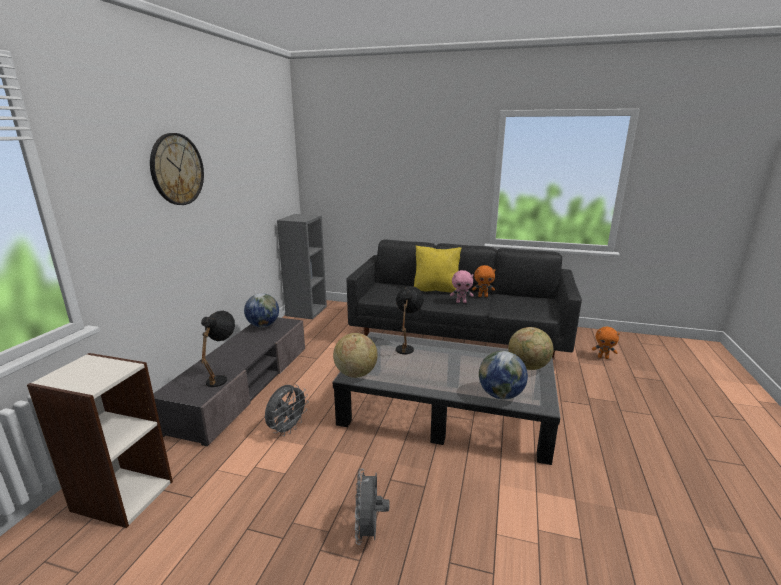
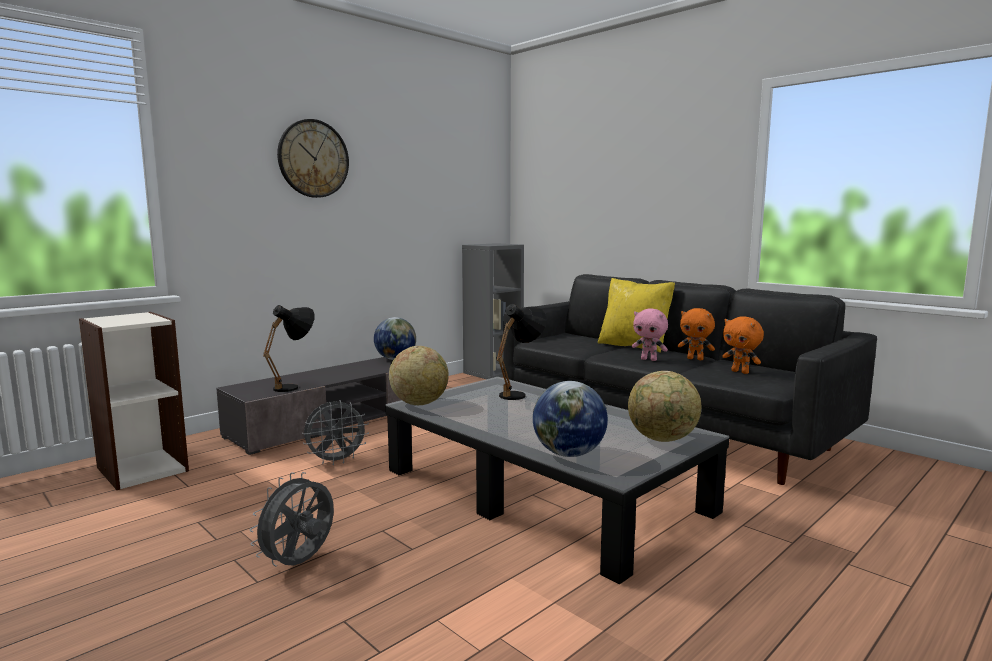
camera: 30 degrees right, 10 degrees down
(603, 357) = (909, 497): orange plush toy -> orange plush toy (740, 372)

